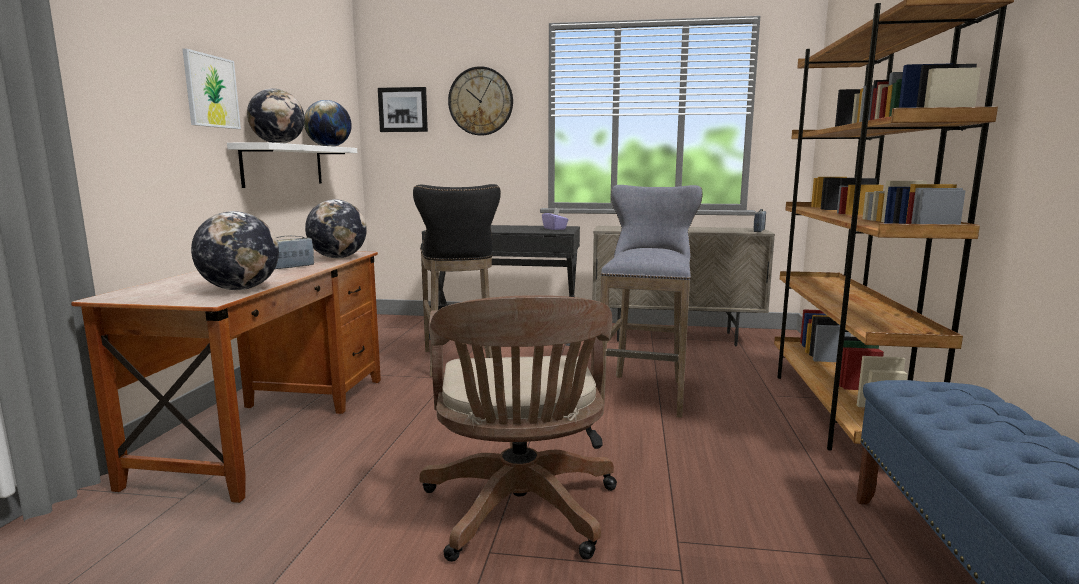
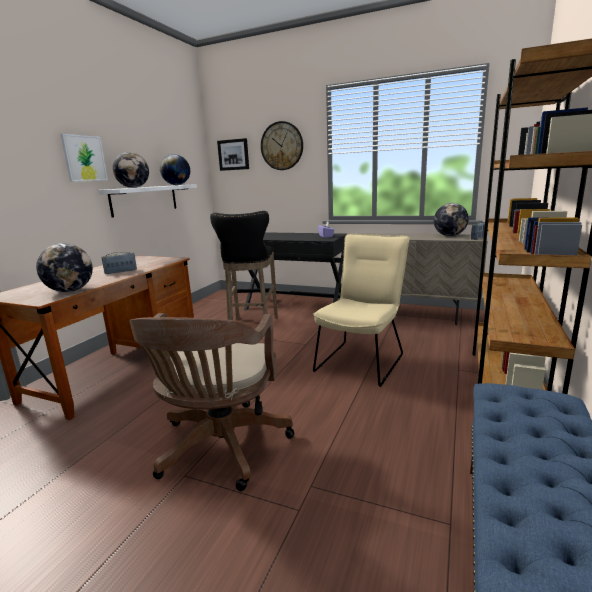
camera: 15 degrees right, 5 degrees up
(338, 257) = (159, 263): globe -> globe (449, 236)
(644, 392) = (362, 360): grey stool -> beige chair

